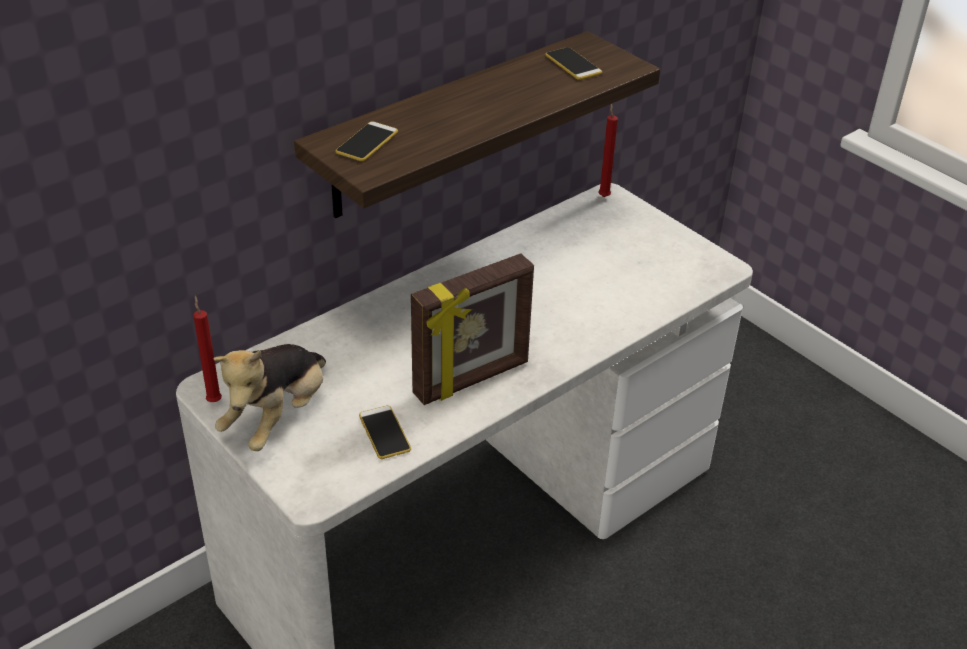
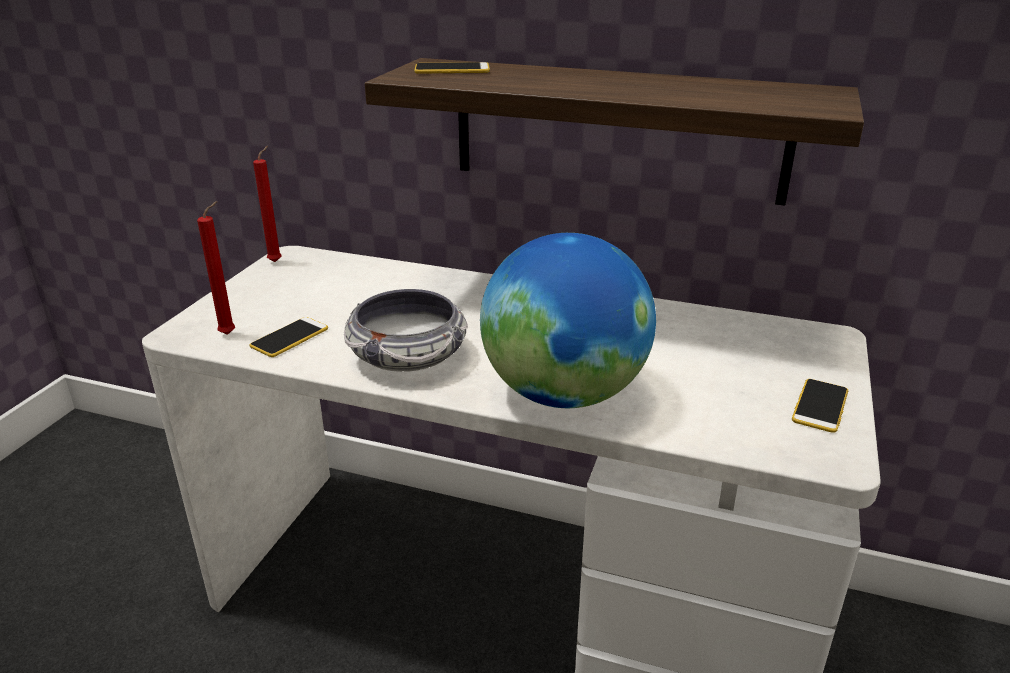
camera: 60 degrees right, 10 degrees down
(277, 417) = (274, 289): plush toy -> none
(472, 379) = (408, 355): picture frame -> bowl
(573, 64) = (765, 93): phone -> phone (820, 406)
(583, 331) = (563, 394): none -> globe
(603, 196) = (826, 333): red candle -> red candle (230, 333)

